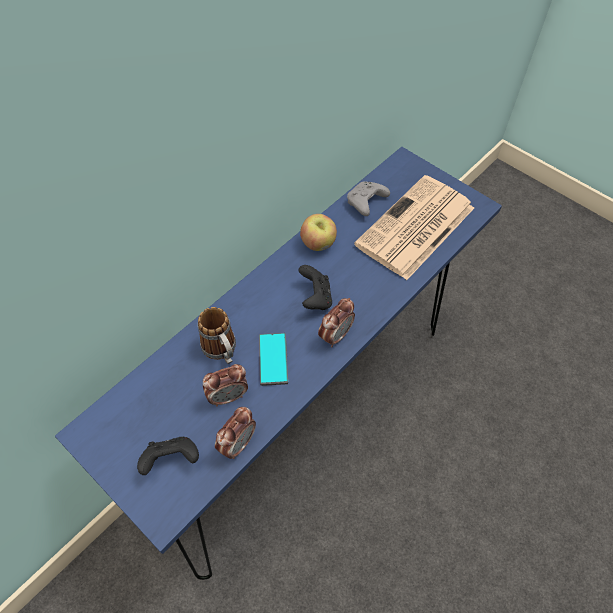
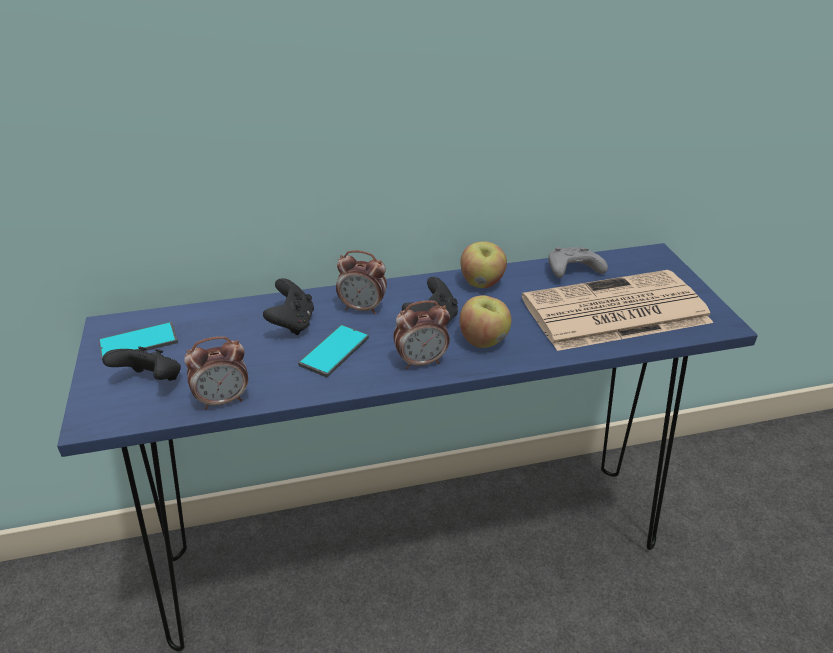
camera: 35 degrees right, 20 degrees down
(125, 433) = (138, 342): none -> phone
(222, 351) = (292, 323): mug -> black game controller
(228, 396) = (258, 359): alarm clock -> alarm clock (363, 308)
(358, 295) = (483, 340): none -> apple

